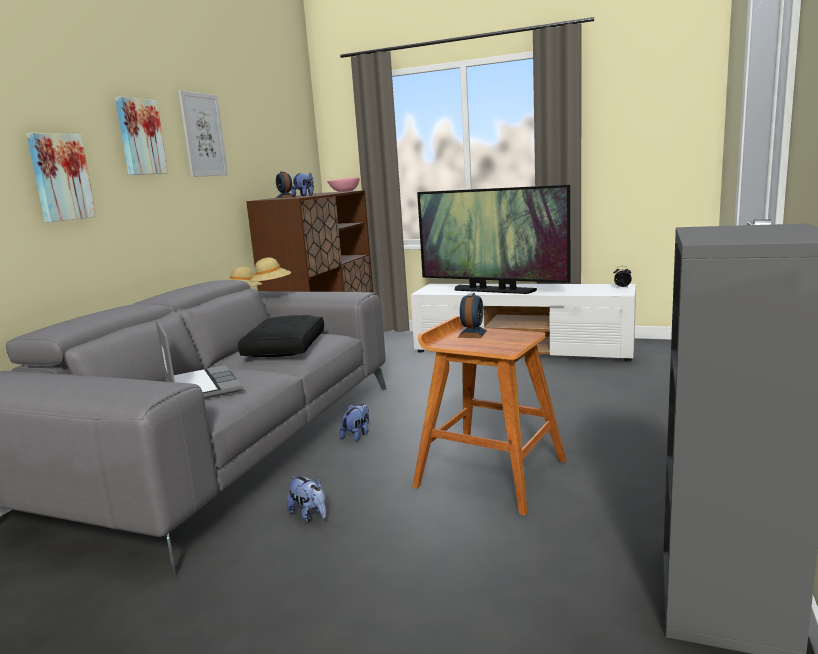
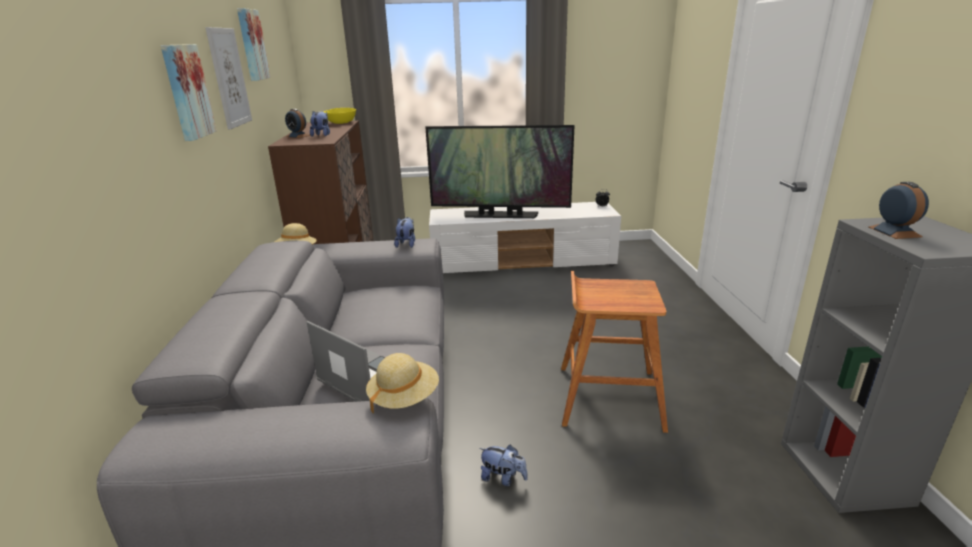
camera: 25 degrees left, 10 degrees up
(60, 177) = (134, 161): picture -> picture (251, 45)
(272, 286) = (339, 244): beige hat -> beige hat (404, 398)
(284, 347) = (388, 311): black pillow -> none
(344, 191) = (341, 123): pink bowl -> yellow bowl
(357, 435) = (464, 379): plush toy -> plush toy (406, 244)
(472, 334) = (599, 288): alarm clock -> alarm clock (894, 232)

